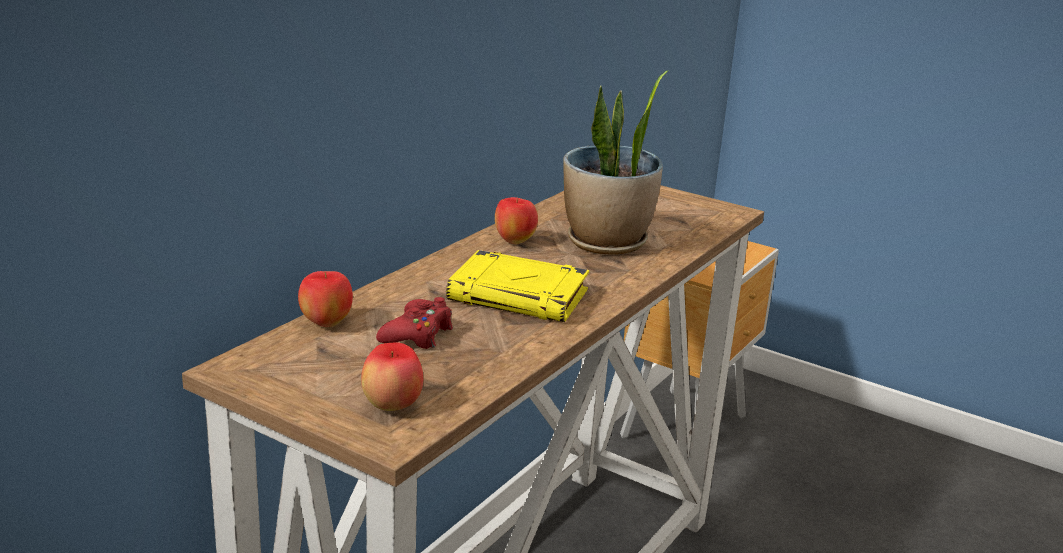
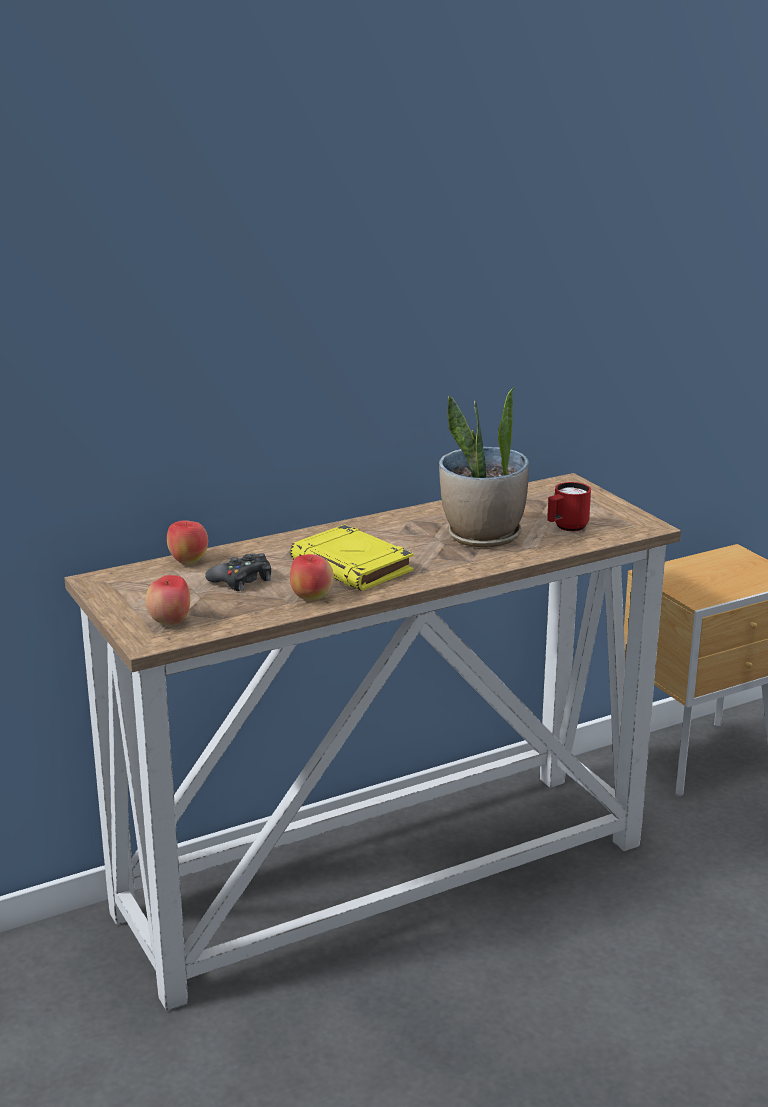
camera: 30 degrees right, 0 degrees up
(417, 334) = (242, 580): red game controller -> black game controller
(514, 241) = (404, 524): apple -> apple (311, 598)
(669, 223) = (566, 527): none -> red mug

